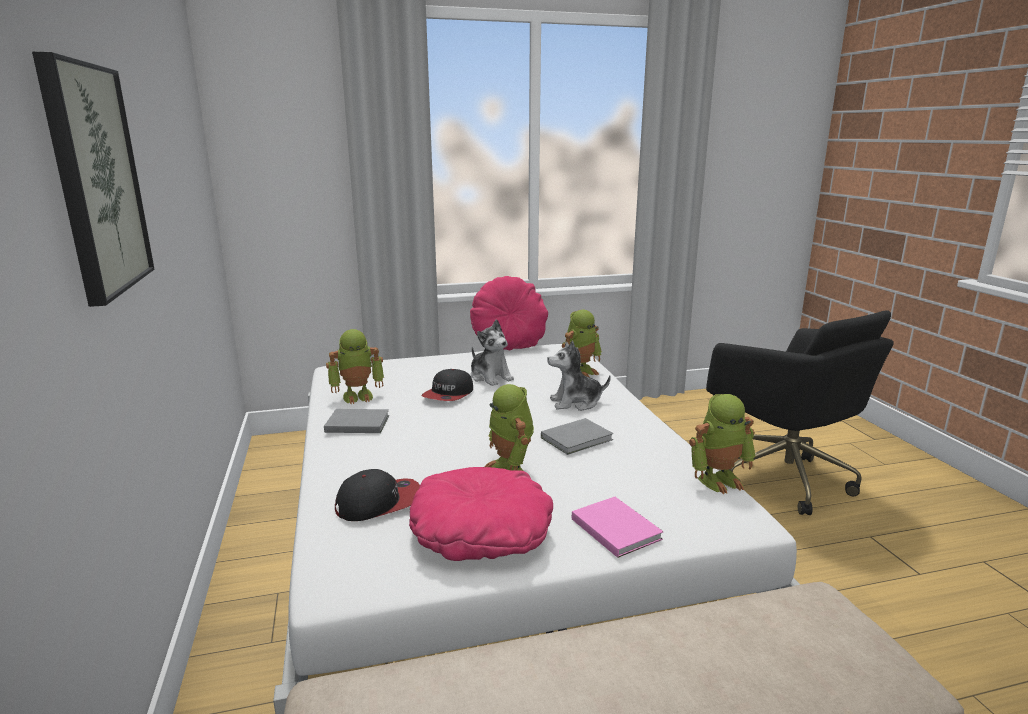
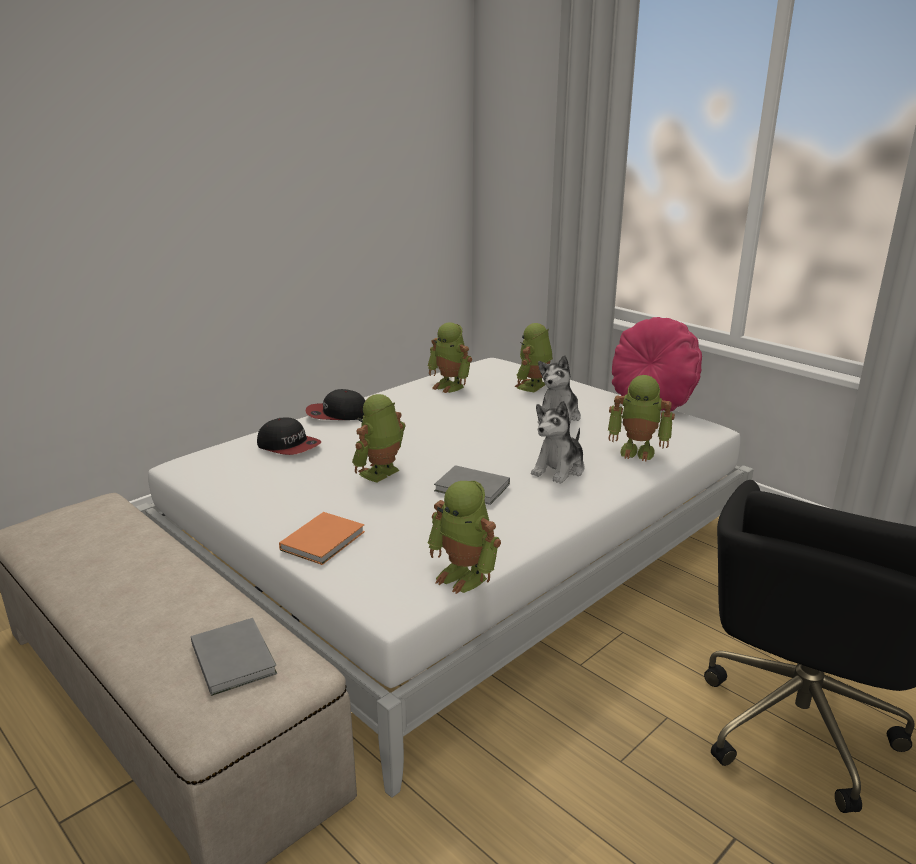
camera: 60 degrees right, 5 degrees up
(95, 180) = (189, 170): picture -> none
(356, 423) = (398, 401): grey book -> grey book (234, 657)
(416, 370) = (533, 387): none -> toy robot
(449, 394) = (495, 413): cap -> cap (337, 414)
(481, 530) = (281, 489): pink pillow -> none
(576, 402) = (559, 469): plush toy -> plush toy turned 105 degrees counterclockwise
(615, 527) = (325, 540): pink book -> orange book

